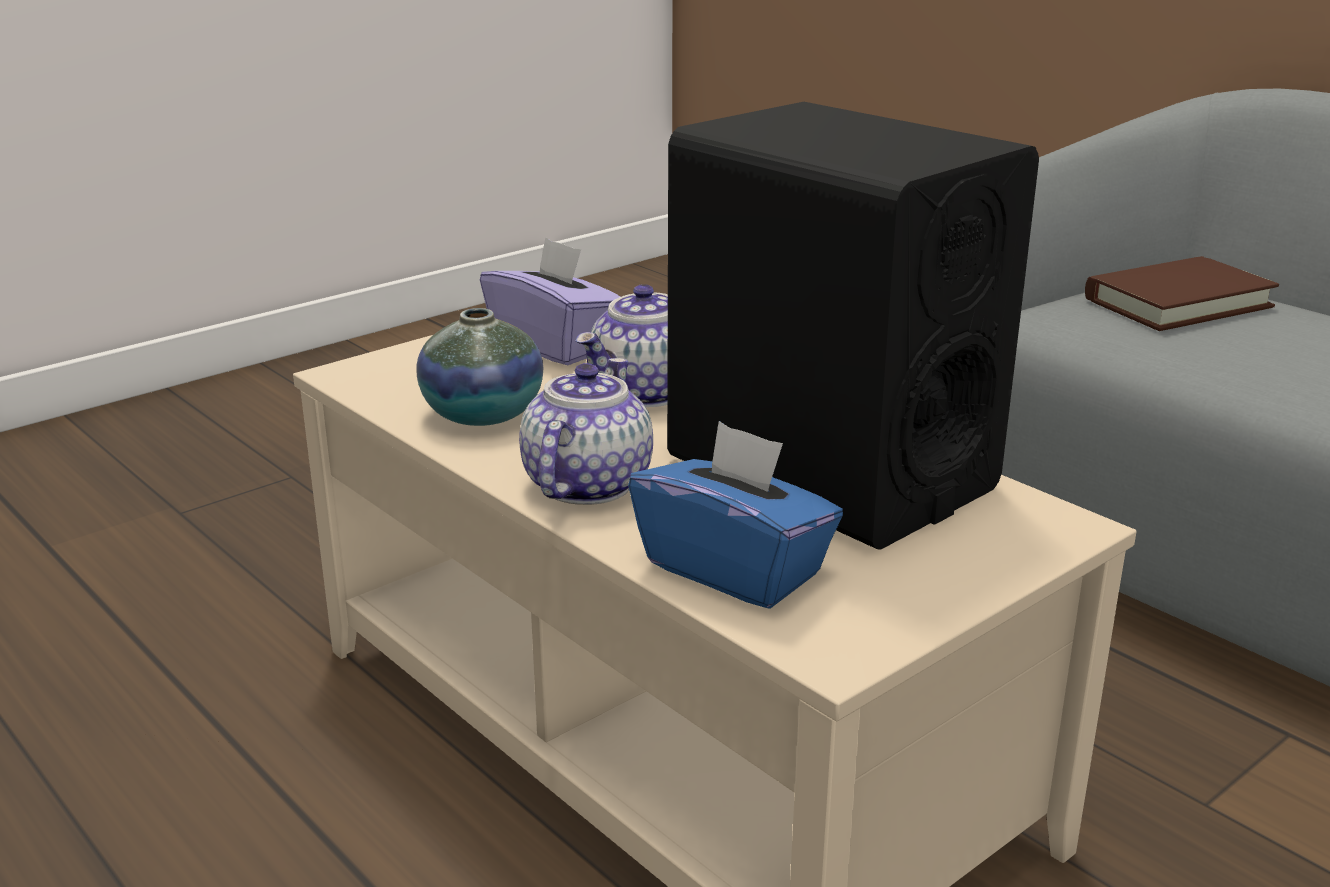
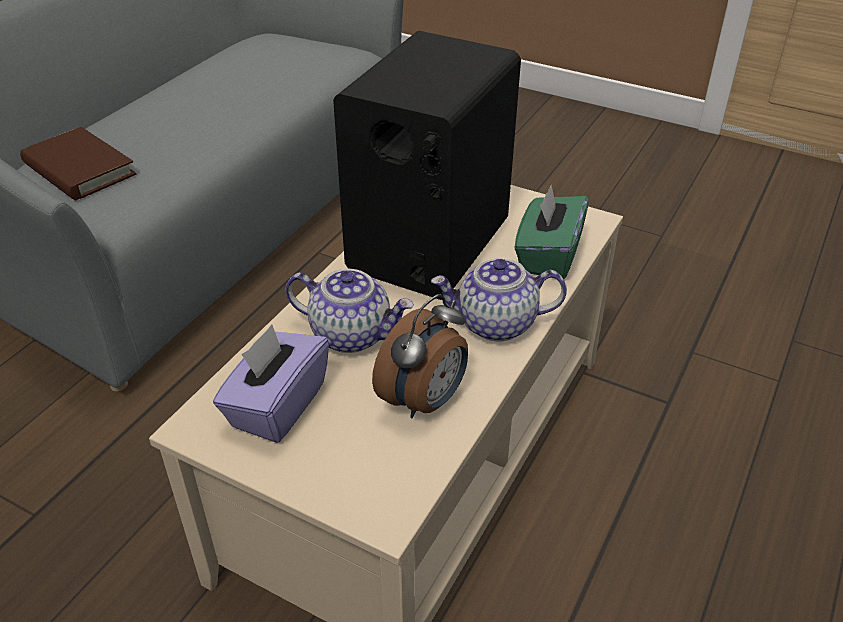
camera: 110 degrees left, 15 degrees up
(483, 414) = (425, 401): vase -> alarm clock
(734, 569) = (548, 256): blue tissue box -> green tissue box

